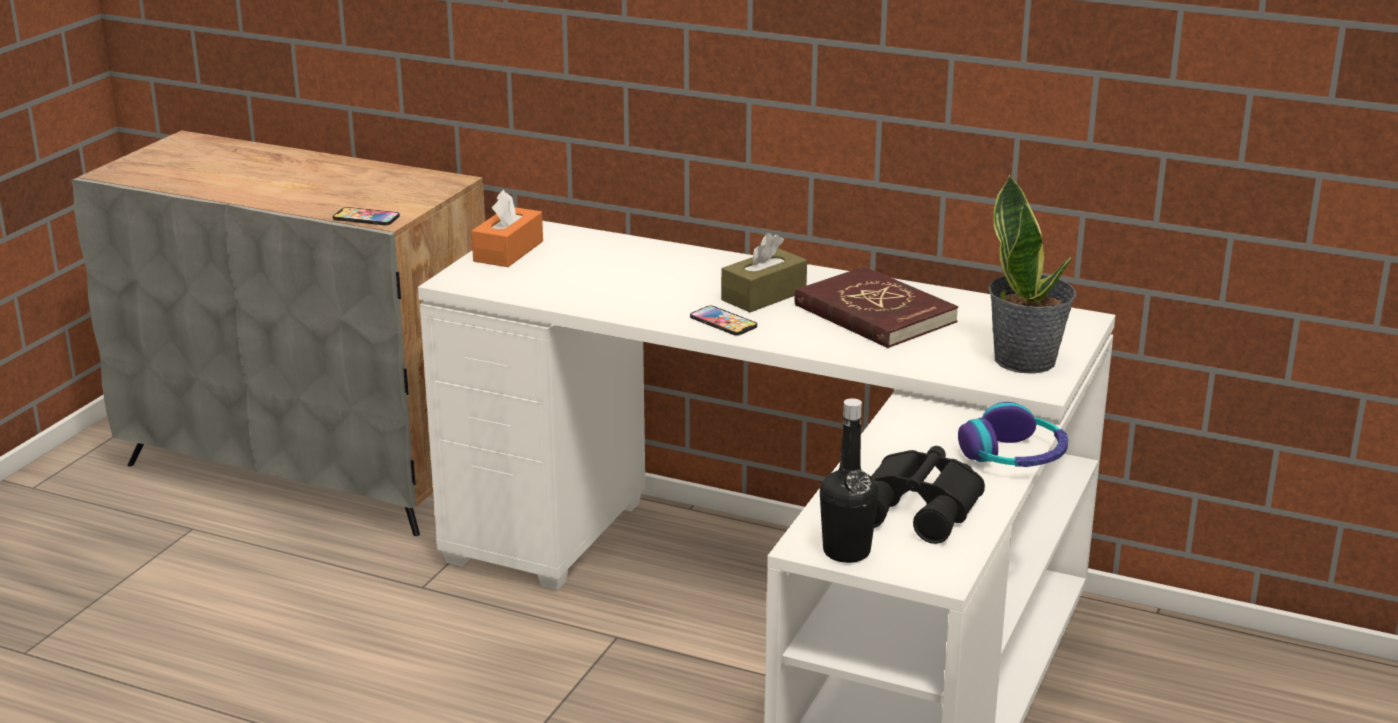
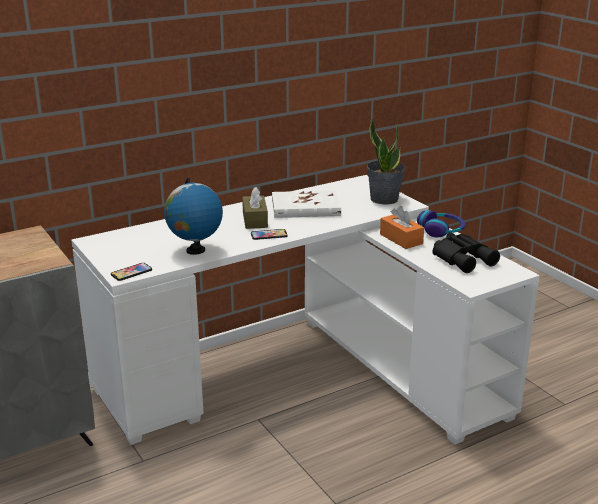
camera: 55 degrees left, 0 degrees up
(366, 218) = (40, 265): phone -> phone (131, 272)
(508, 251) = (109, 254): orange tissue box -> orange tissue box (401, 239)
(593, 295) = (195, 251): none -> globe
(846, 551) = (483, 282): black bottle -> none
(874, 314) = (305, 208): red book -> white book

